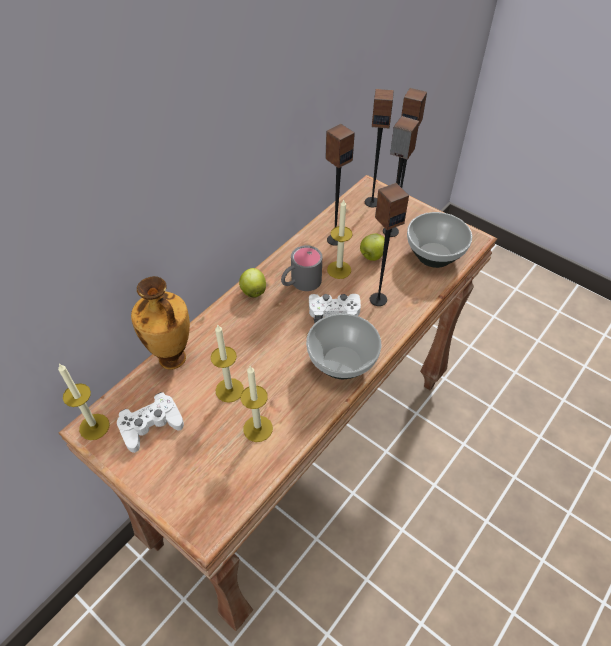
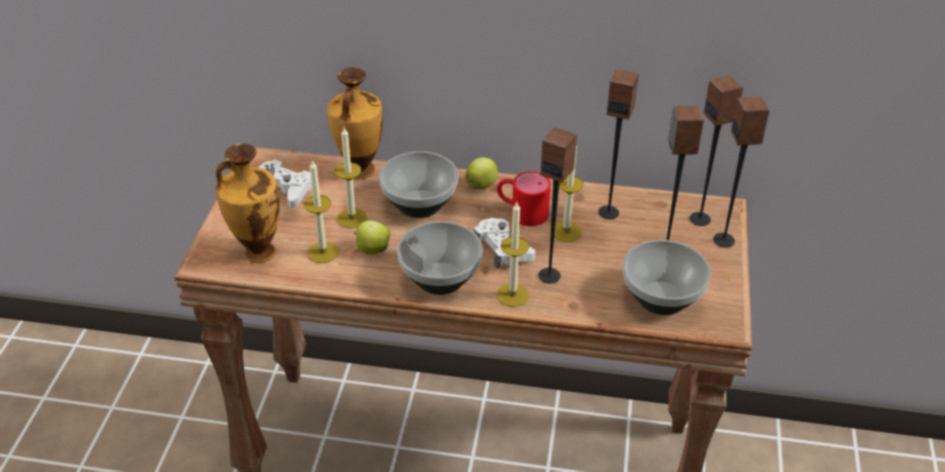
camera: 60 degrees right, 10 degrees down
(94, 426) = (261, 160): candle -> candle (512, 295)
(222, 480) = (257, 252): none -> vase
(246, 337) = (420, 204): none -> bowl
(300, 283) = (521, 211): grey mug -> red mug
(371, 256) = (610, 249): apple -> apple (372, 249)

